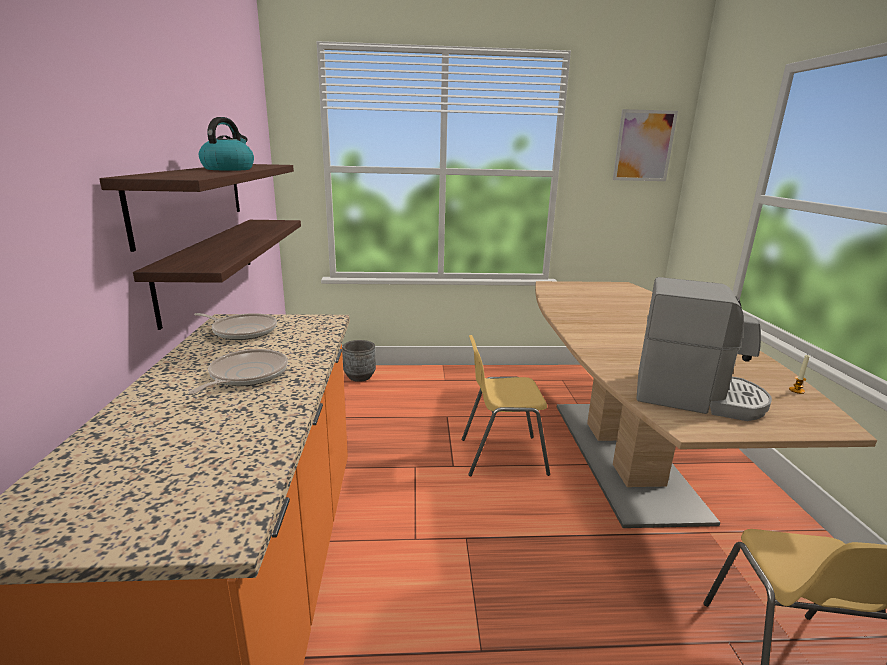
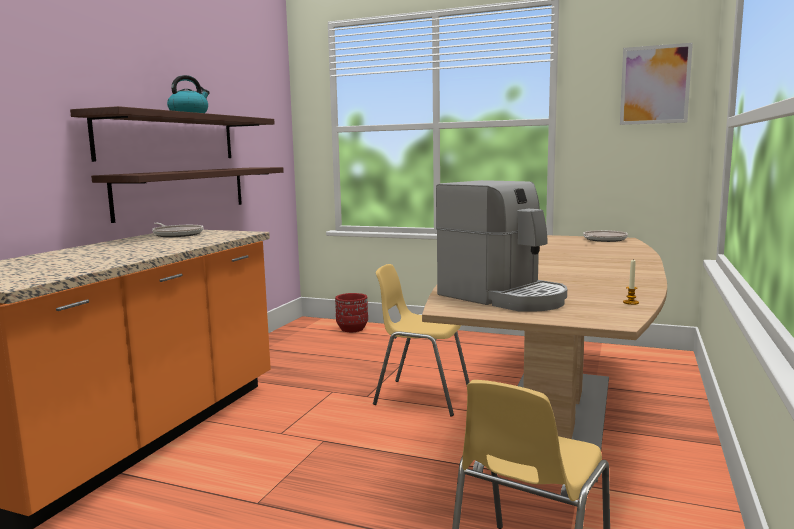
camera: 25 degrees right, 10 degrees down
(246, 375) = (137, 248): frying pan -> frying pan (603, 240)
(359, 376) = (352, 329): grey planter -> red planter

